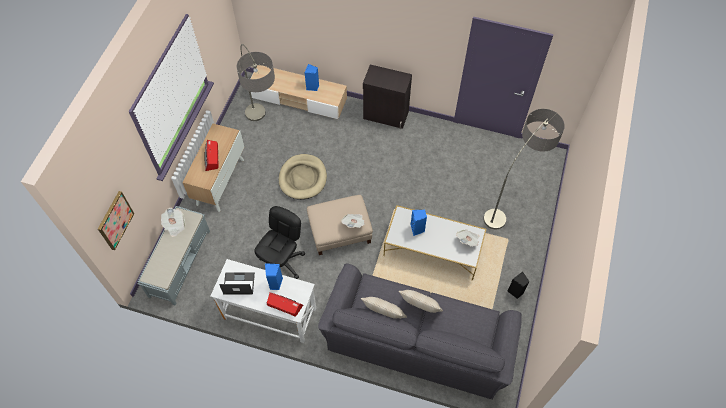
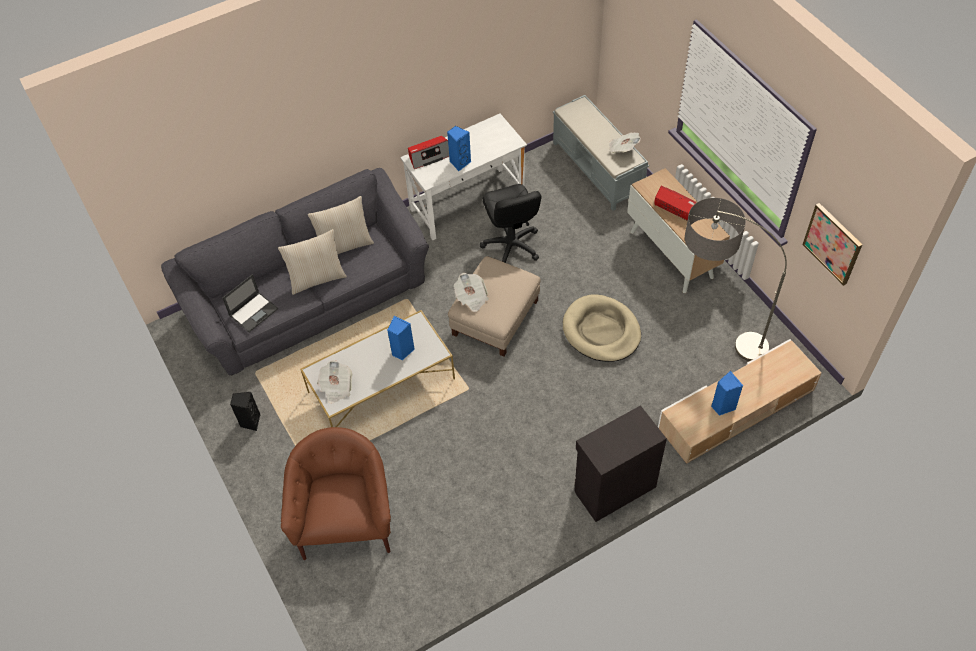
camera: 135 degrees right, 5 degrees down
(115, 220) = (624, 39): picture -> picture (833, 243)
(238, 283) = (490, 138): laptop -> laptop (254, 312)
(511, 202) = (346, 520): floor lamp -> brown armchair

